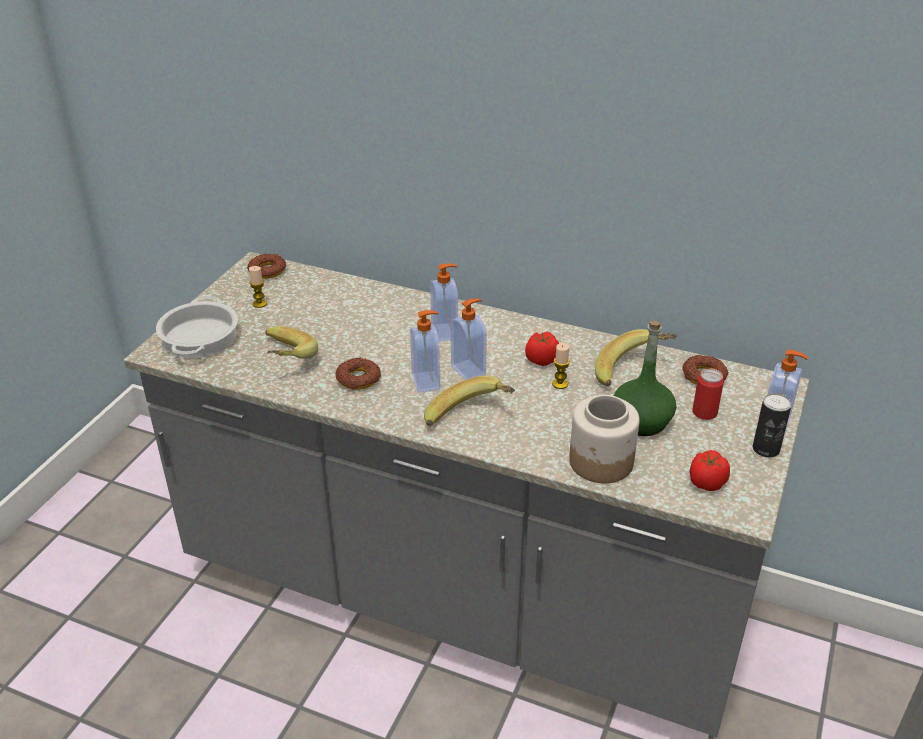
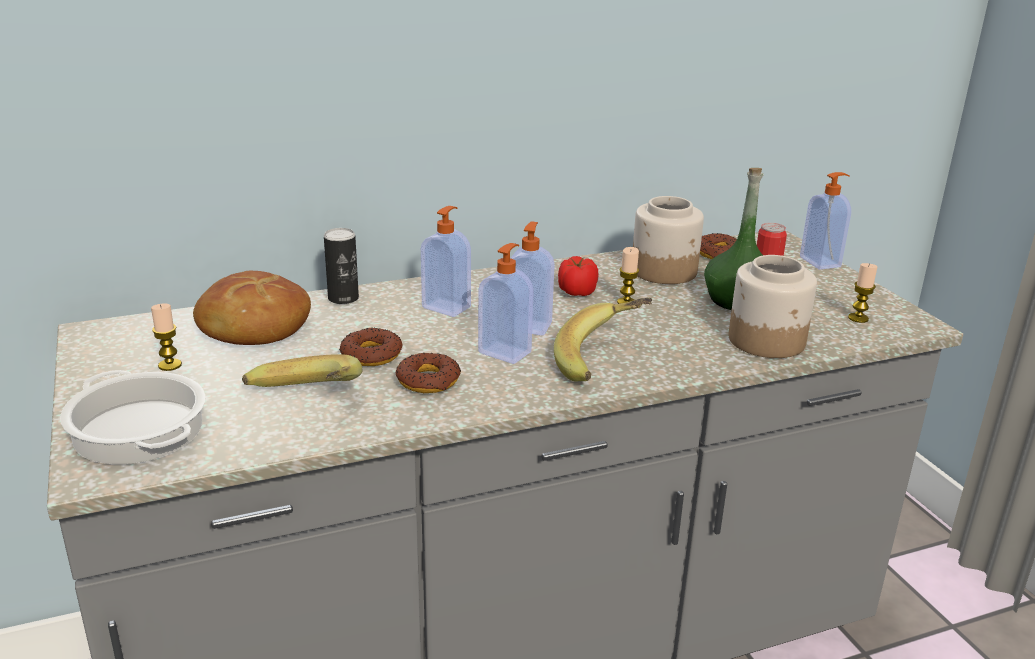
camera: 45 degrees left, 10 degrees down
(267, 270) = (122, 332): donut -> donut (371, 355)
(328, 296) = (253, 326): none -> bread
(632, 372) = (665, 271): banana -> jar
(706, 483) = (858, 318): tomato -> candle
(766, 449) = (847, 280): can -> can (343, 298)

